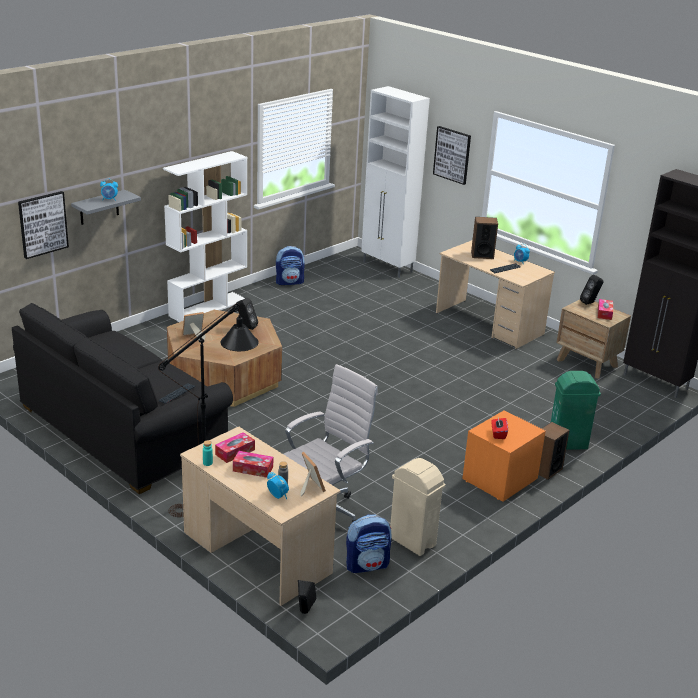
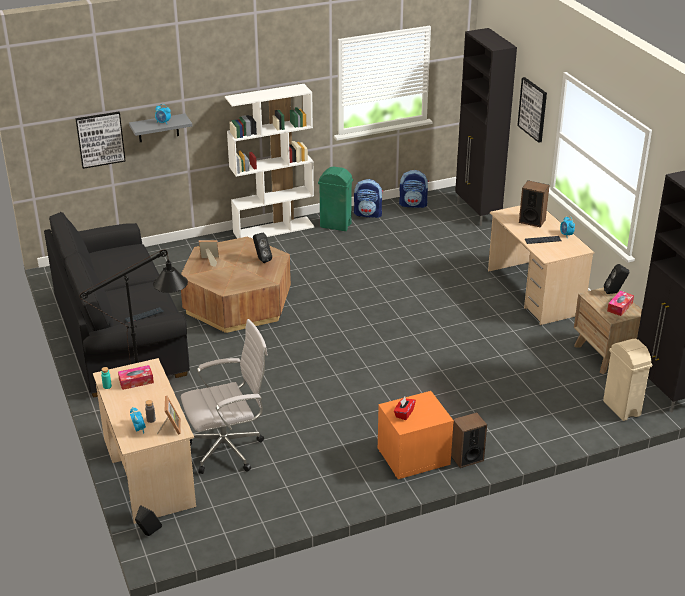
camera: 25 degrees right, 5 degrees up
(253, 469) = (138, 400): tissue box -> none
(367, 565) = (231, 507): backpack -> backpack (413, 204)
(387, 267) = (477, 212): white cabinet -> black cabinet
(412, 541) = (286, 495): beige trash can -> beige trash can (621, 408)
(568, 444) = (511, 436): green trash can -> green trash can (336, 225)

